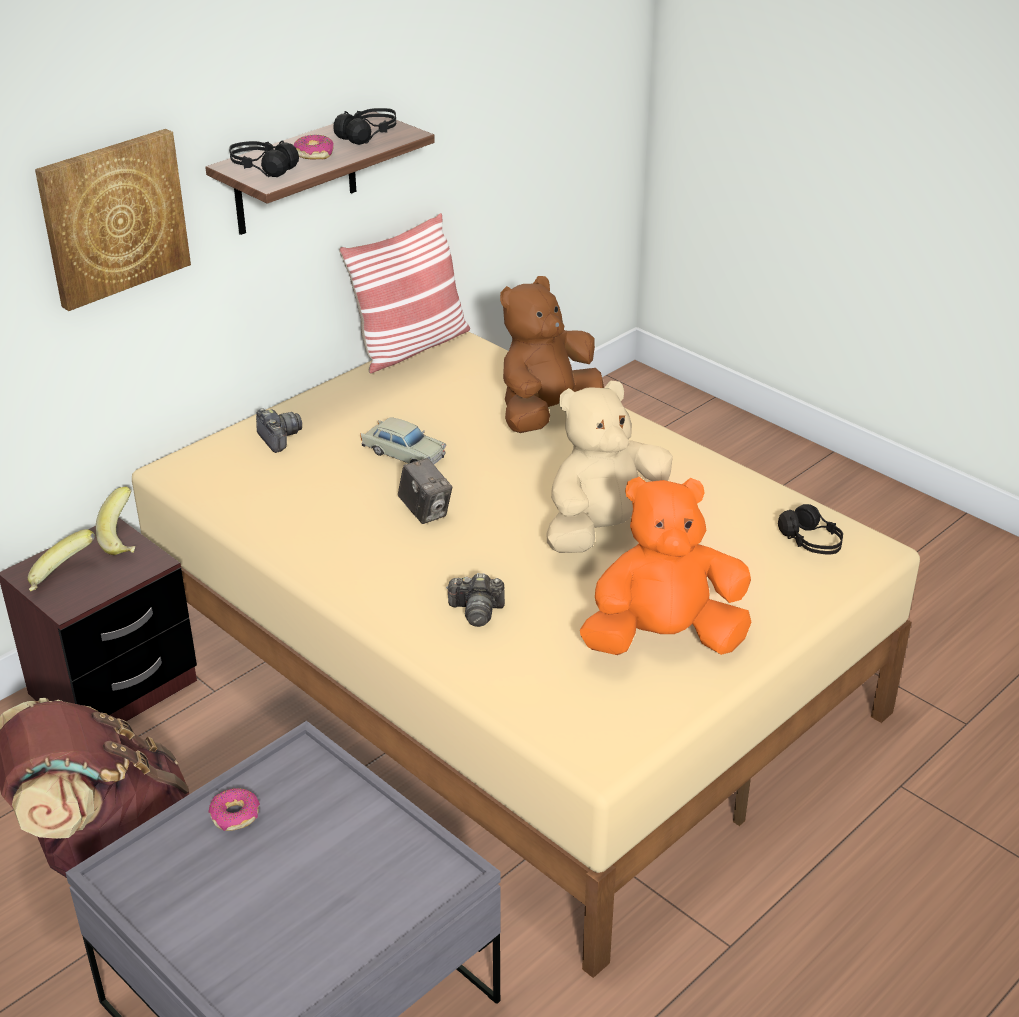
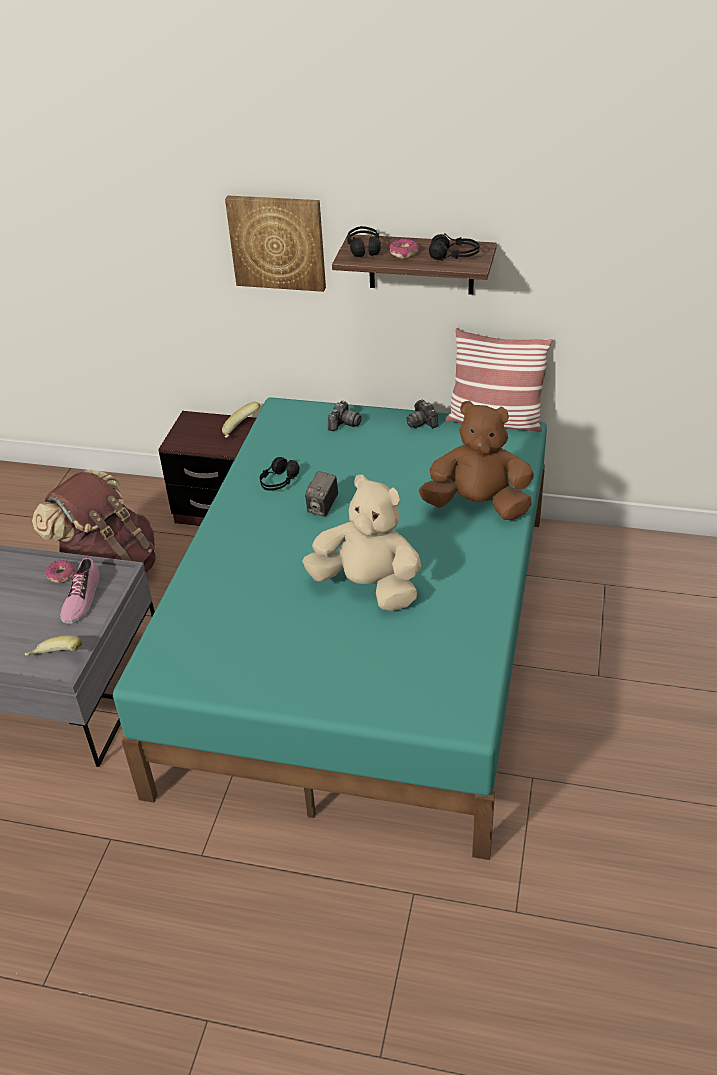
camera: 60 degrees right, 5 degrees up
(63, 578) = (194, 430): banana -> banana (57, 660)
(312, 809) = (81, 598): none -> shoe
(403, 453) = (374, 472): beige toy car -> none
(476, 611) = (243, 570): camera -> camera (422, 422)
(511, 667) = (365, 644): beige bed -> turquoise bed
(663, 639) = (277, 657): orange plush toy -> none
(811, 542) = (447, 686): black headphones -> black headphones (279, 482)

